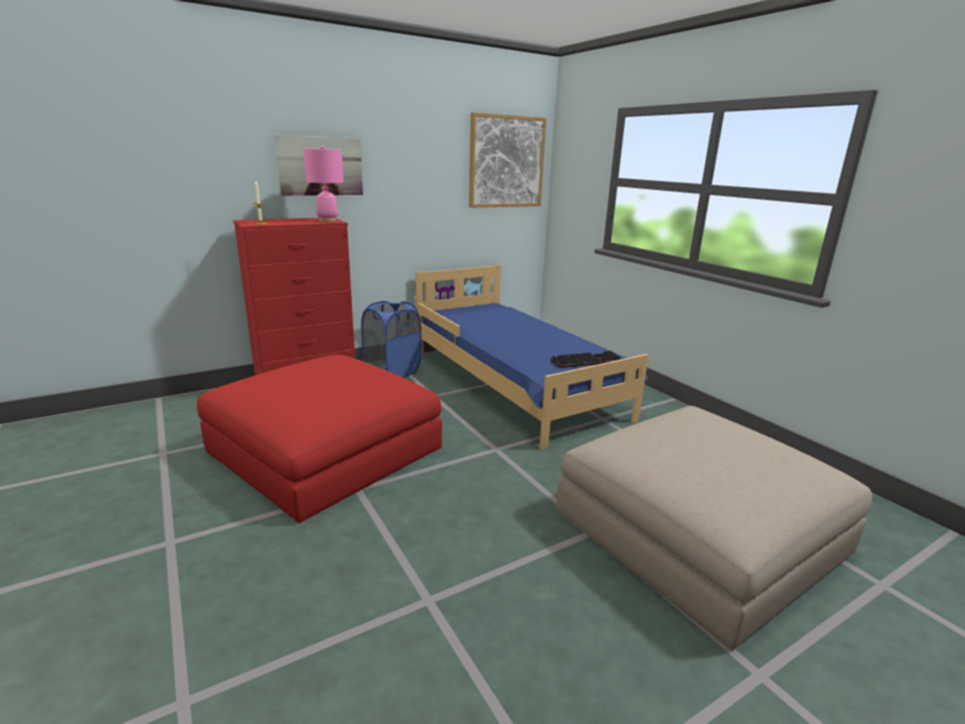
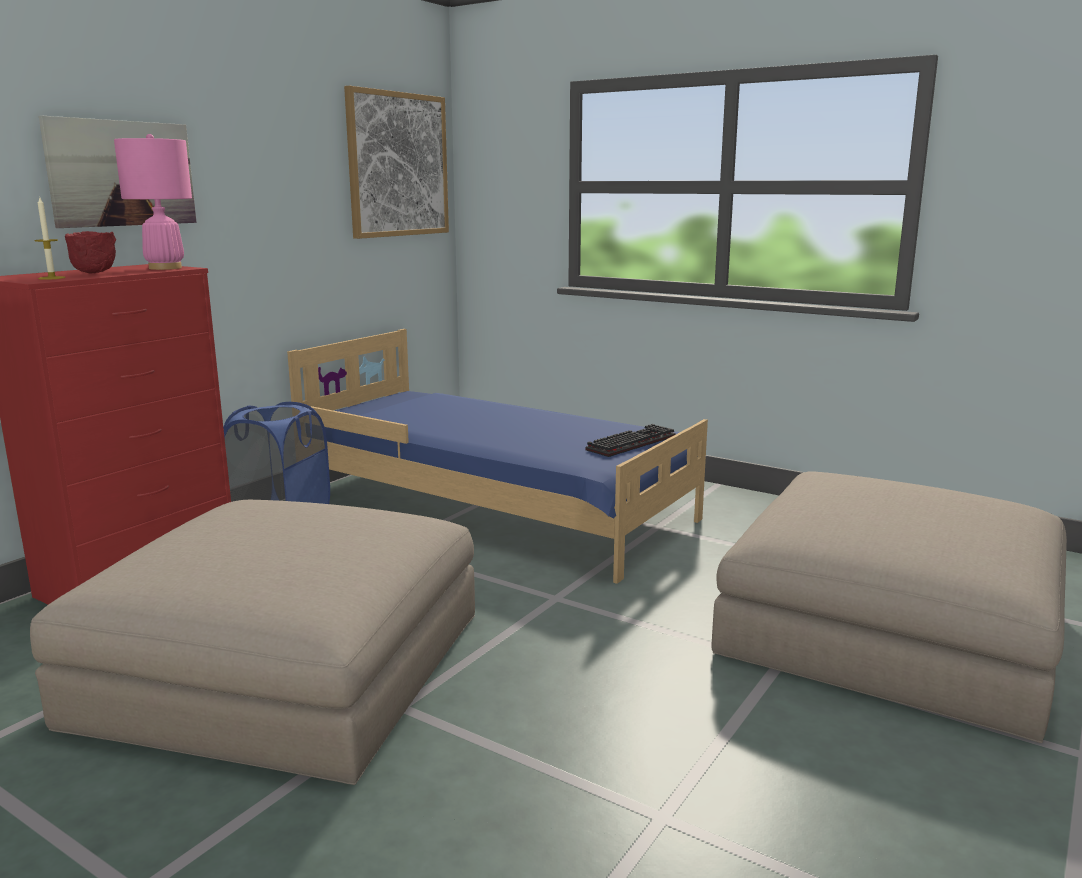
camera: 25 degrees left, 5 degrees down
(288, 221) = (95, 273): none -> red bowl
(325, 450) = (285, 667): red ottoman -> beige ottoman

